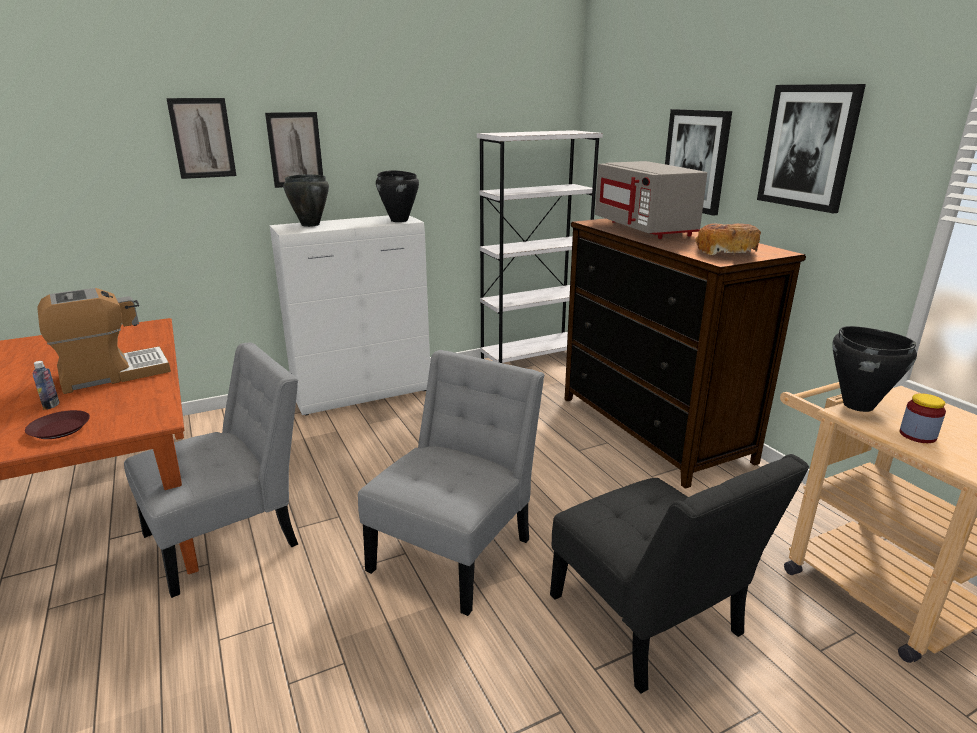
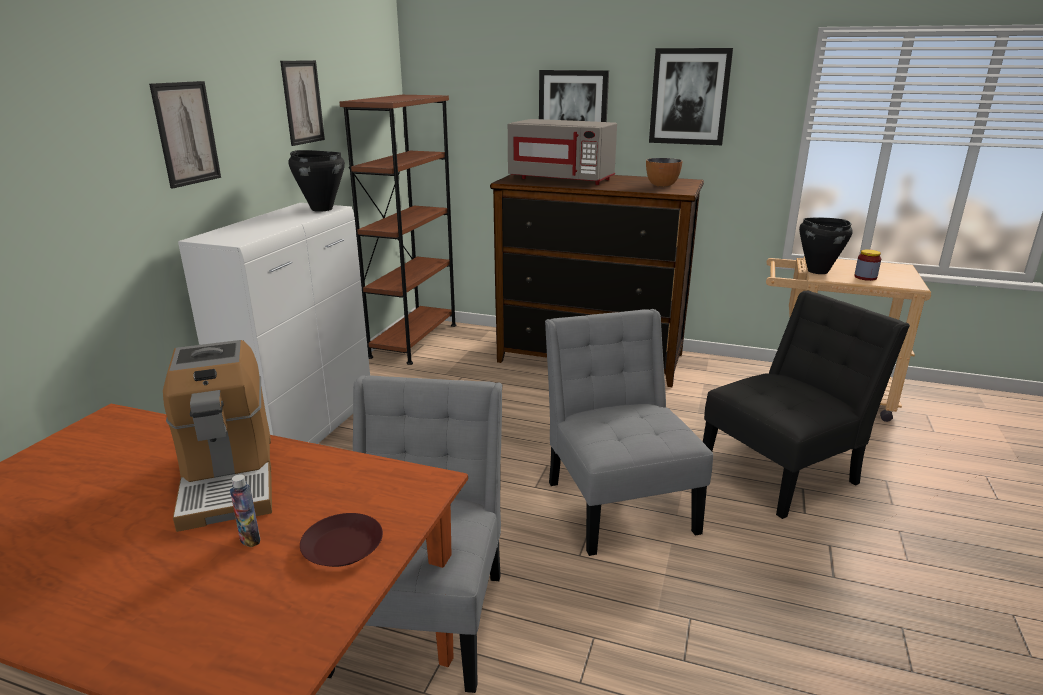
camera: 45 degrees left, 0 degrees up
(112, 374) = (228, 478): coffee machine -> coffee machine turned 150 degrees clockwise
(202, 138) = (80, 125): picture -> picture (302, 102)
(310, 225) = (235, 231): black cooking pot -> none
(533, 359) = (414, 340): white bookcase -> brown bookcase
(650, 622) = (784, 471): black chair -> black chair turned 45 degrees counterclockwise
(724, 251) = (662, 185): bread -> bowl

